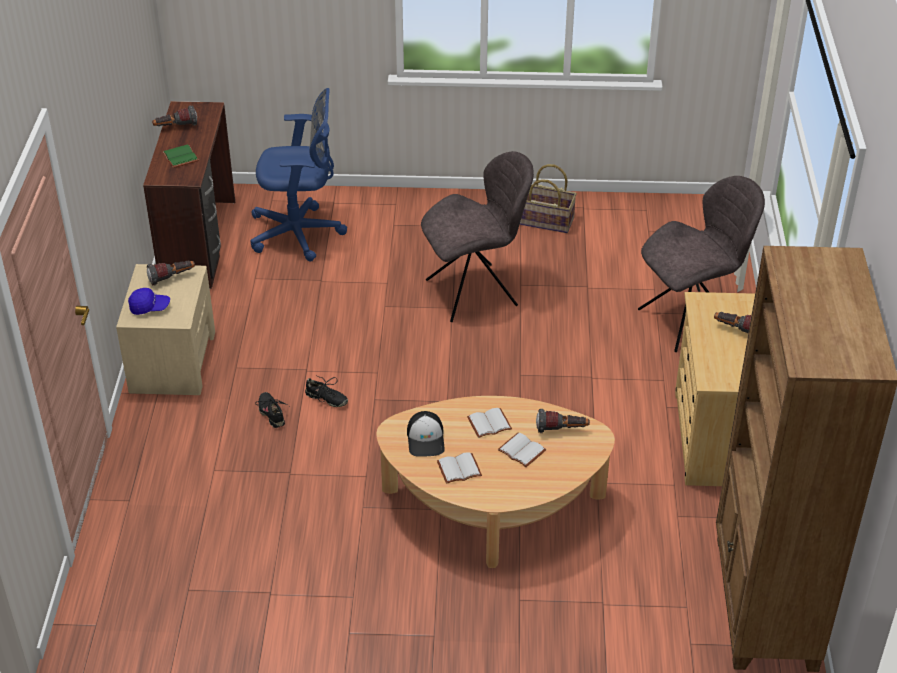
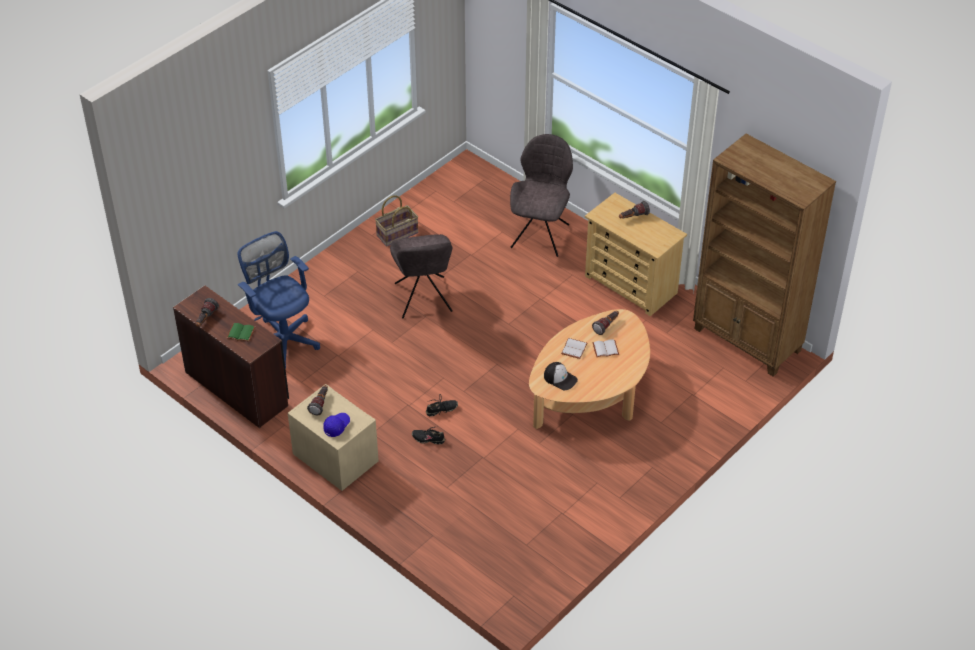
camera: 50 degrees left, 5 degrees up
(300, 234) = (283, 339): blue office chair -> blue office chair turned 75 degrees counterclockwise
(459, 470) = (595, 379): white book -> none
(475, 292) = (423, 299): grey chair -> grey chair turned 150 degrees clockwise

